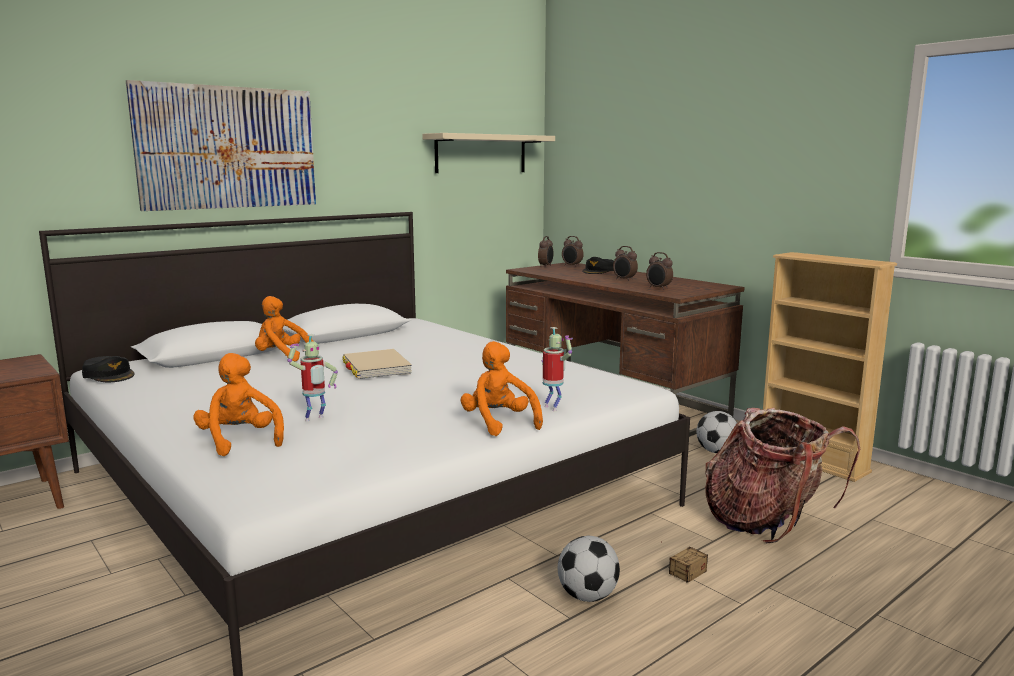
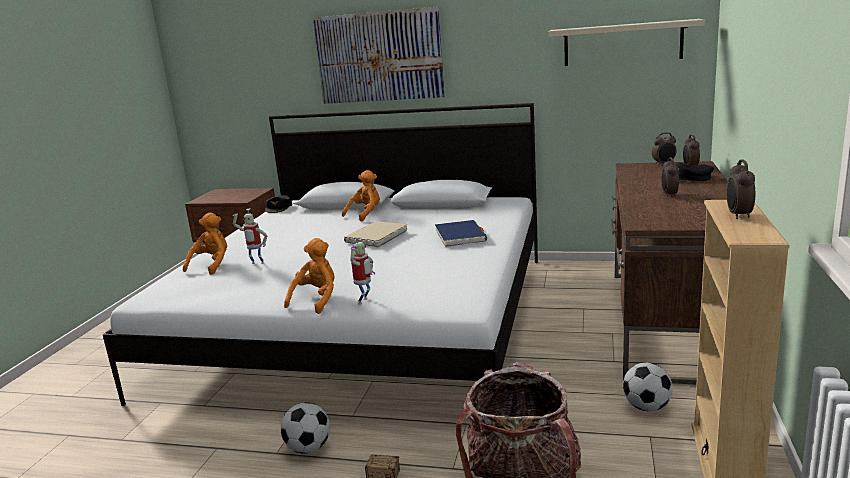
camera: 55 degrees right, 5 degrees up
(282, 356) = (365, 214): orange plush toy -> orange plush toy turned 60 degrees clockwise
(462, 350) = (460, 236): none -> blue book
(658, 288) = (657, 213): alarm clock -> alarm clock (738, 215)

